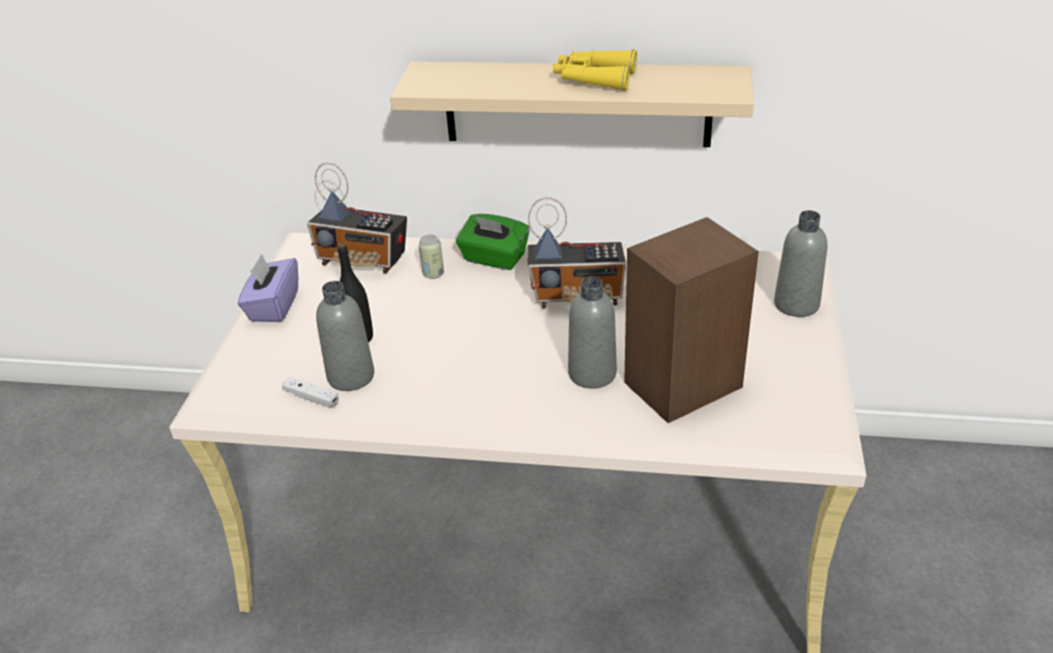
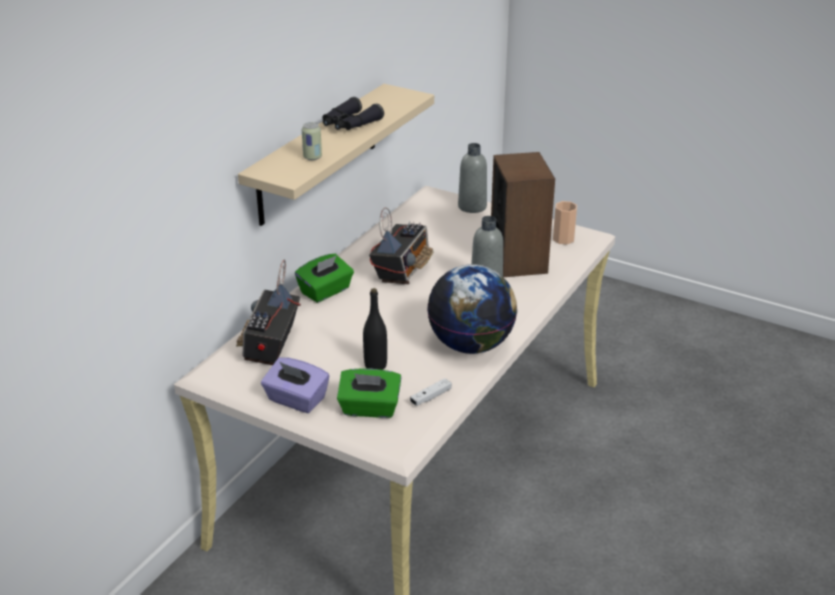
camera: 70 degrees left, 5 degrees down
(273, 359) = (369, 408): none -> green tissue box
(351, 376) = (419, 376): grey bottle -> none
(363, 260) = (271, 347): radio -> radio turned 150 degrees clockwise
(433, 274) = (321, 319): can -> can (312, 157)
(438, 400) = (471, 345): none -> globe
(593, 78) = (349, 124): yellow binoculars -> black binoculars
(784, 414) = (563, 239): none -> cup

